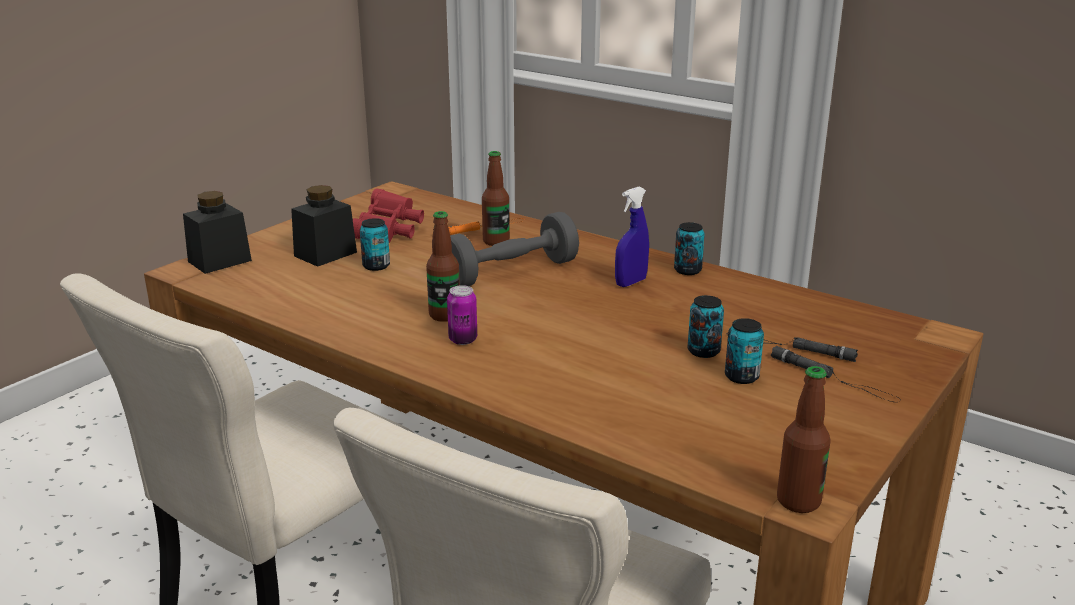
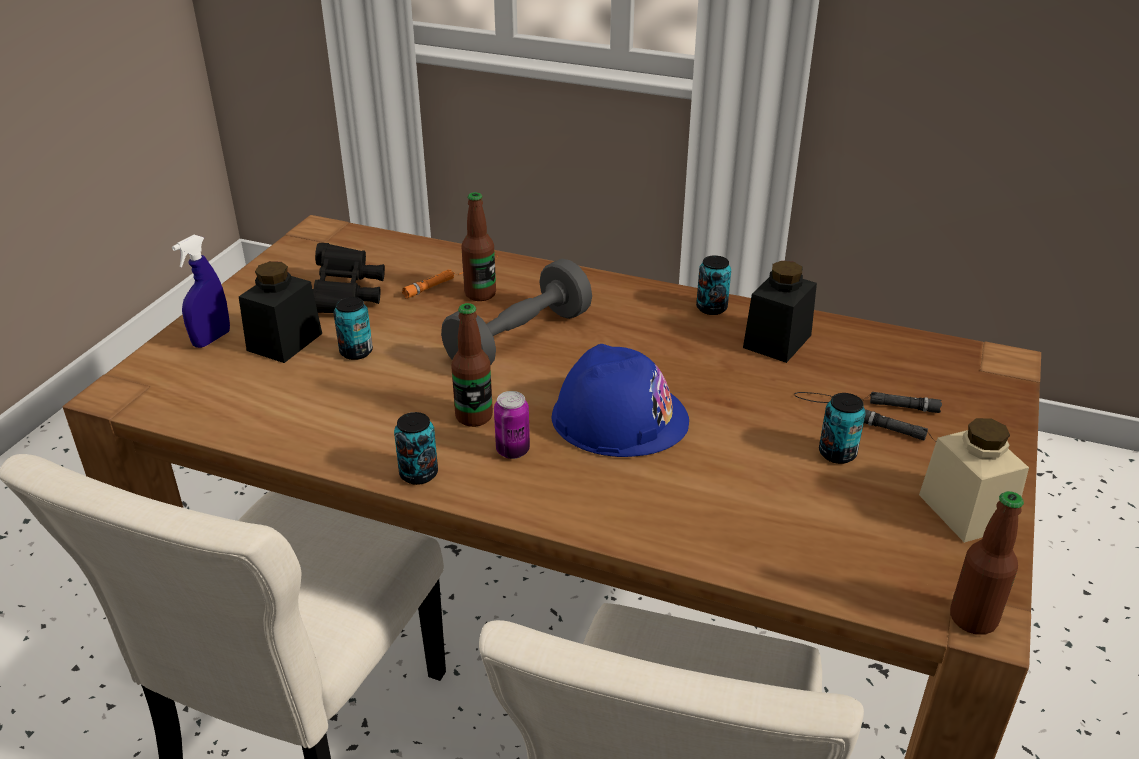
camera: 15 degrees left, 10 degrees up
(219, 261) = (155, 372): black jar -> black jar (777, 341)
(389, 232) = (346, 296): red binoculars -> black binoculars
(564, 330) = (619, 417): none -> blue hard hat
(630, 282) = (659, 335): blue spray bottle -> blue spray bottle (211, 339)
(703, 351) = (782, 423): can -> can (418, 474)
(837, 430) = (965, 511): none -> beige jar

